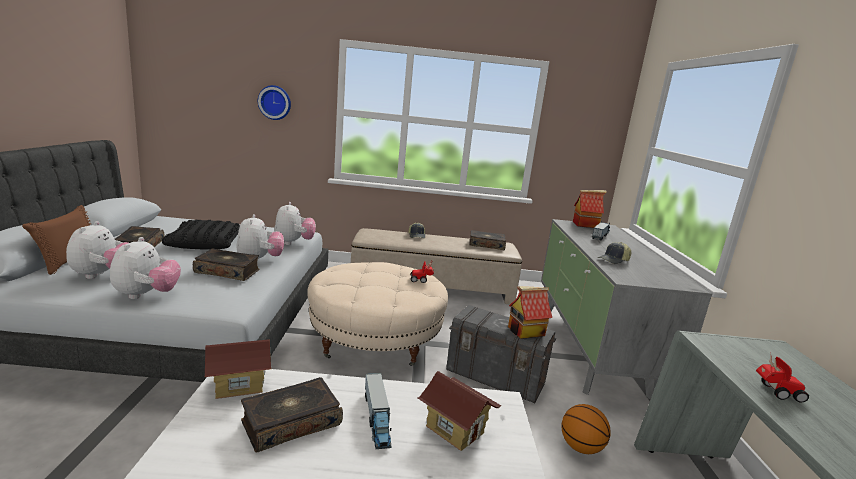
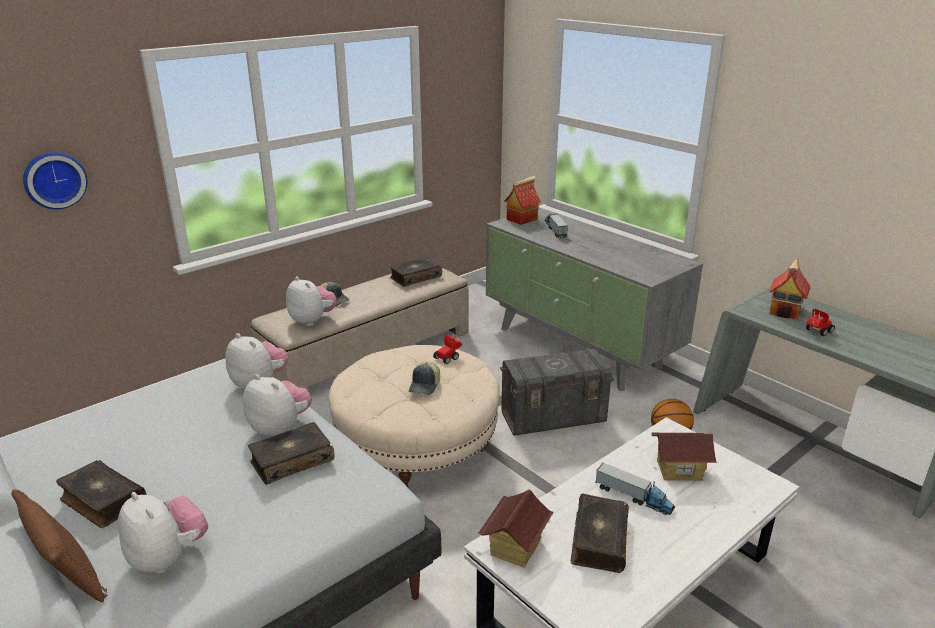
camera: 40 degrees left, 10 degrees up
(147, 295) = (279, 539): plush toy -> plush toy (312, 321)
(205, 243) = (164, 446): black pillow -> none
(526, 331) = (580, 361): toy house -> toy house (785, 311)
(614, 260) = (611, 259): cap -> cap (425, 385)

